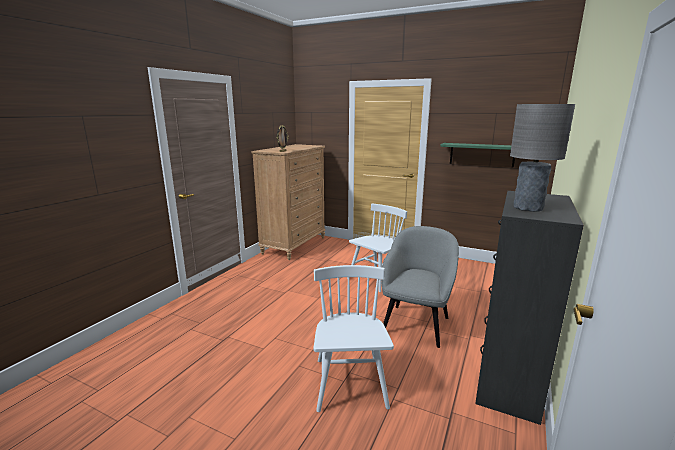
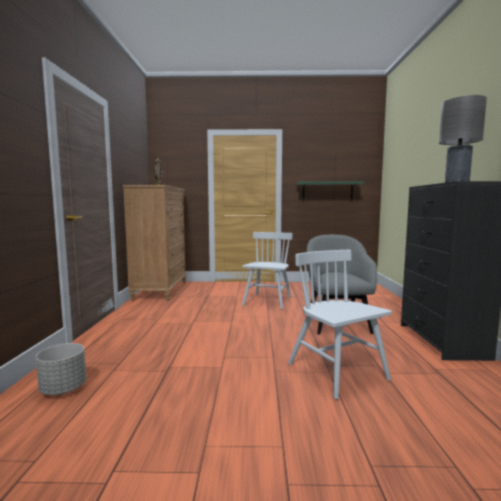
camera: 25 degrees left, 10 degrees down
(151, 337) = (63, 389): none -> grey planter

